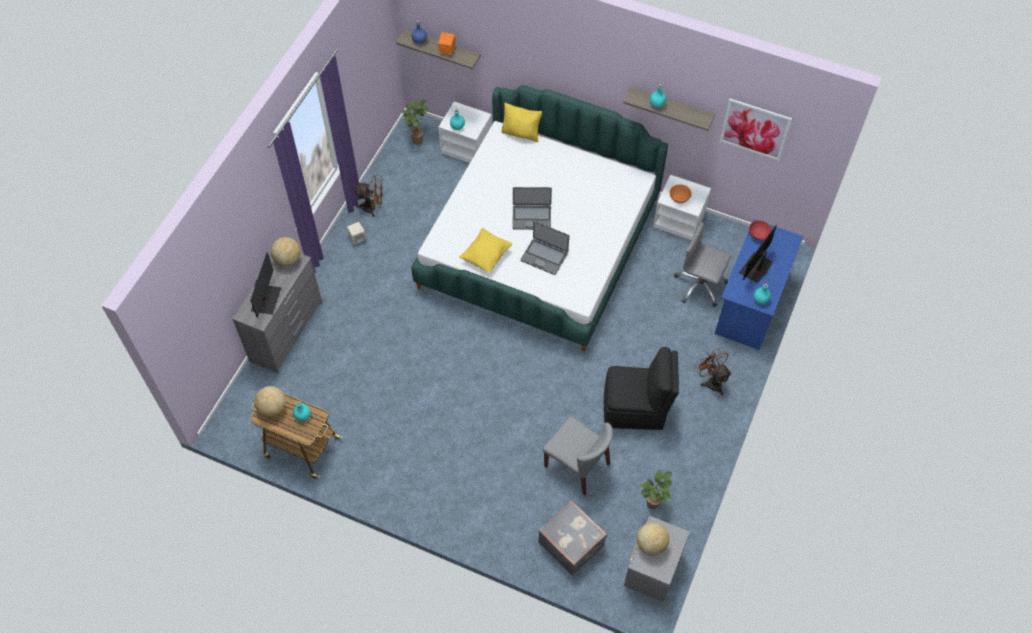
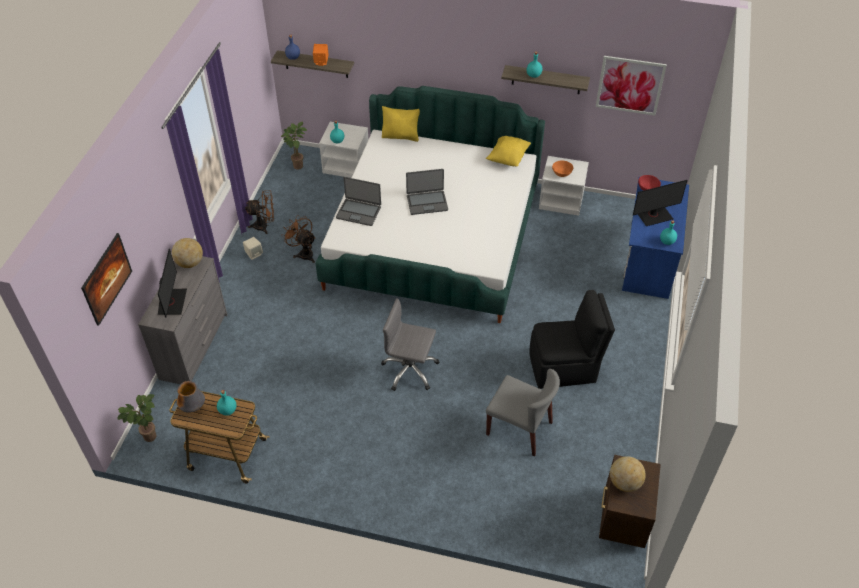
camera: 10 degrees left, 10 degrees down
(207, 293) = (110, 288): none -> picture
(272, 408) = (193, 408): globe -> vase
(486, 256) = (390, 240): yellow pillow -> yellow pillow (508, 158)
(544, 256) = (447, 234): laptop -> laptop (359, 212)
(571, 543) = (533, 505): grey suitcase -> none
(651, 571) = (622, 519): grey nightstand -> brown nightstand
(652, 506) = (606, 455): potted plant -> potted plant (149, 438)
(700, 286) = (596, 252): grey office chair -> grey office chair (410, 370)
(711, 381) = (631, 332): brown fan -> brown fan (303, 253)
(756, 268) = (654, 216): monitor -> monitor turned 135 degrees counterclockwise

